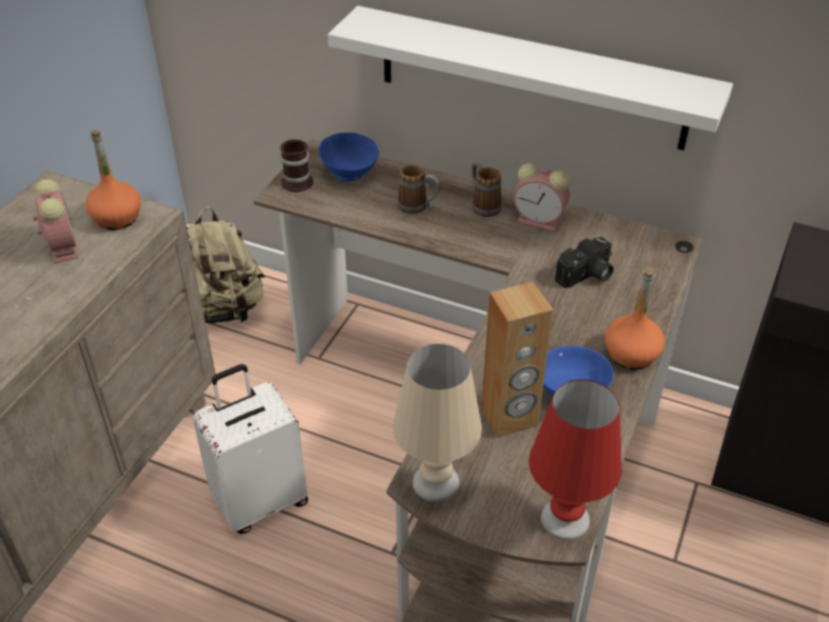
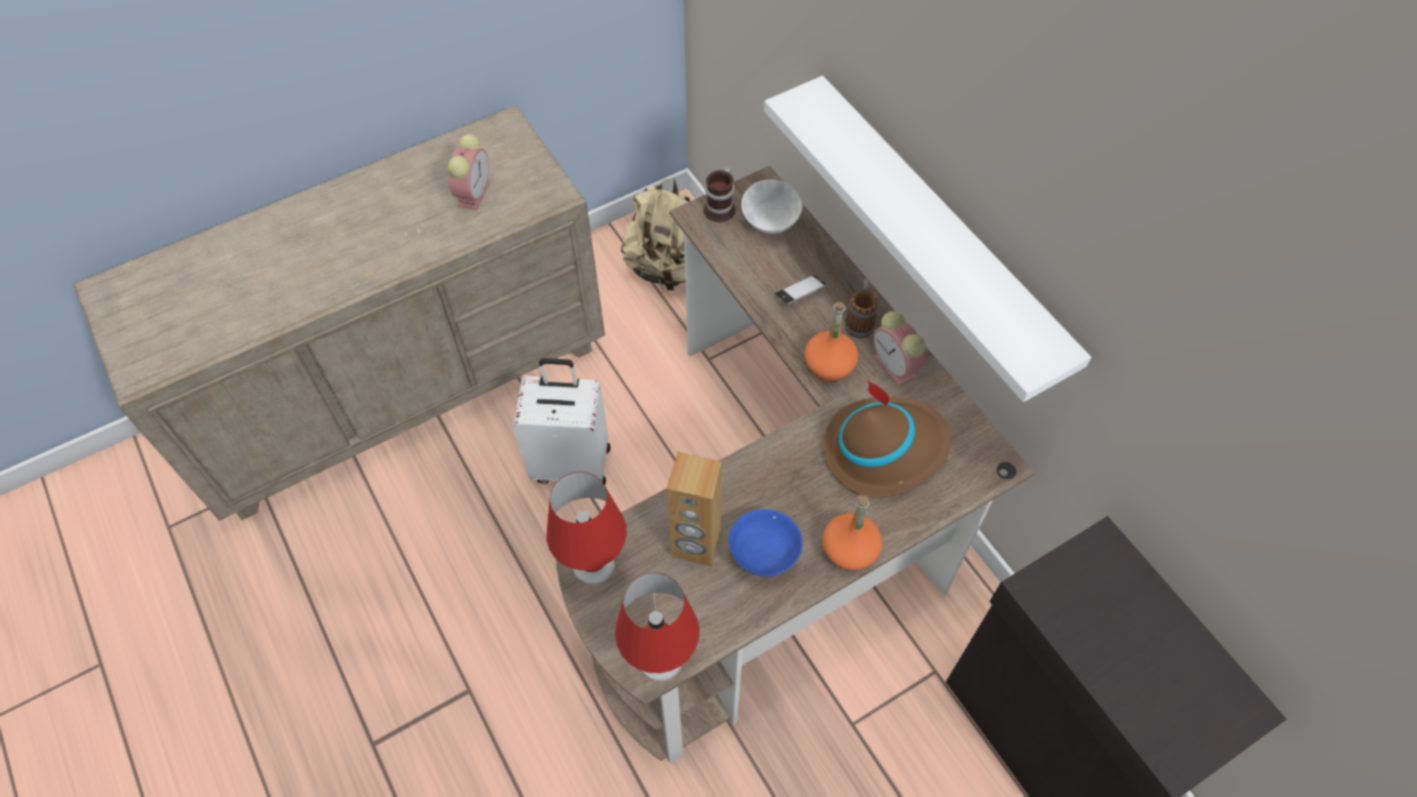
camera: 35 degrees right, 15 degrees up
(117, 218) = (532, 184): orange bottle -> orange bottle (829, 365)
(349, 174) = (769, 224): blue bowl -> white bowl
(418, 207) = (800, 292): mug -> phone
(436, 483) = (593, 565): beige table lamp -> red table lamp
(586, 276) = (884, 449): camera -> brown hat

